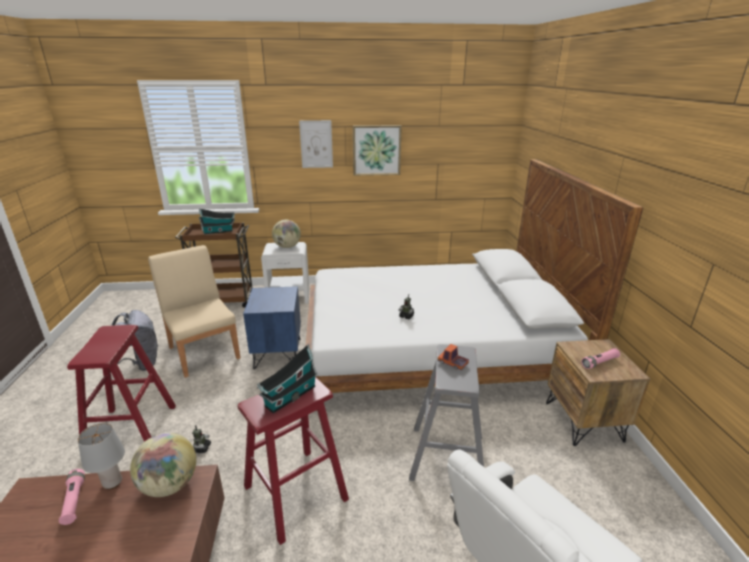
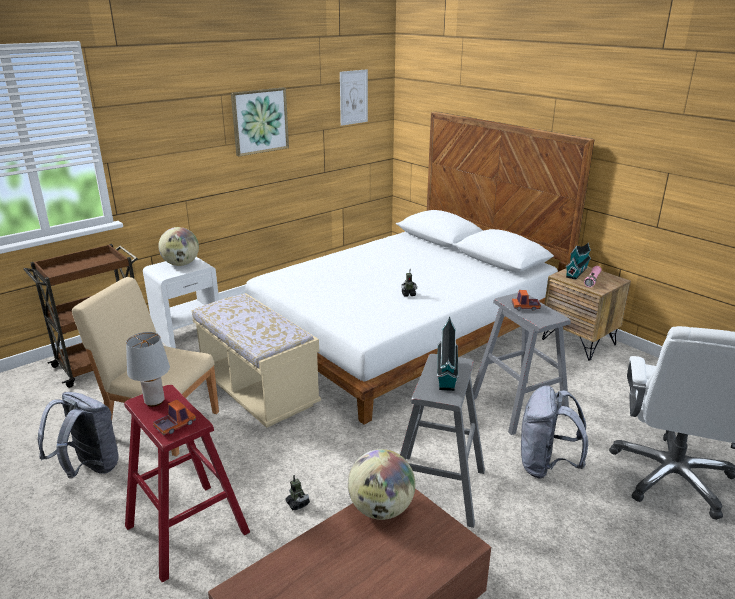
camera: 35 degrees left, 0 degrees up
(74, 501) = (308, 569): pink flashlight -> none
(92, 354) = (175, 425): none -> toy truck
(112, 483) = (322, 537): grey table lamp -> grey table lamp (154, 402)
(219, 231) = (87, 263): toy house -> toy house (577, 272)
(278, 353) = (258, 390): blue nightstand -> beige bench
(295, 493) = (437, 489): red stool -> grey stool
(316, 144) = (189, 121): picture -> picture (353, 97)
(404, 527) = (545, 466): none -> grey backpack

